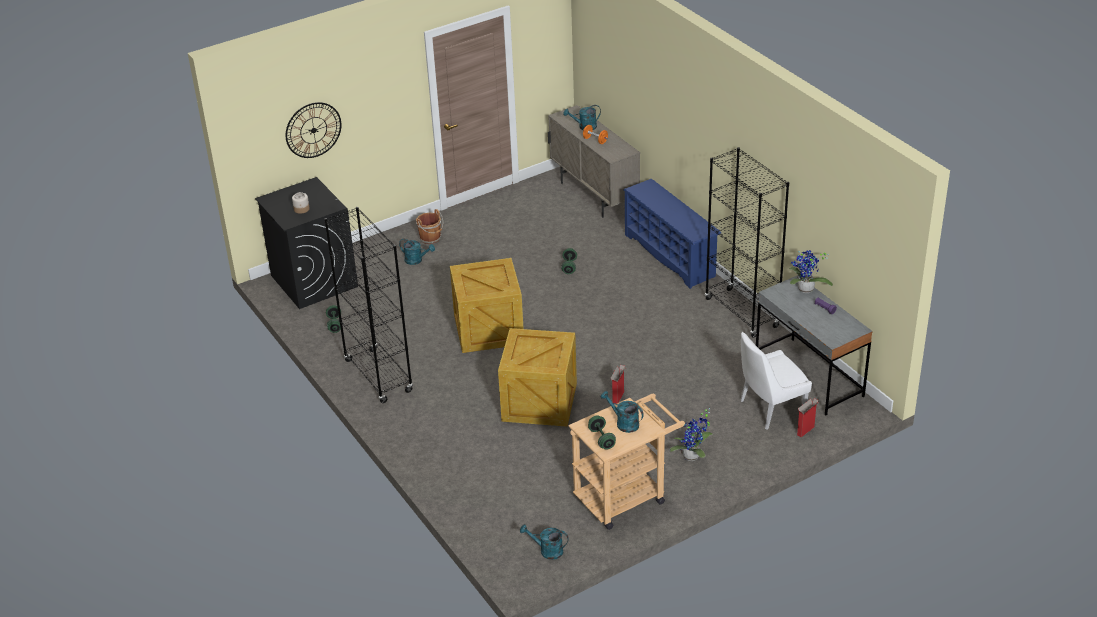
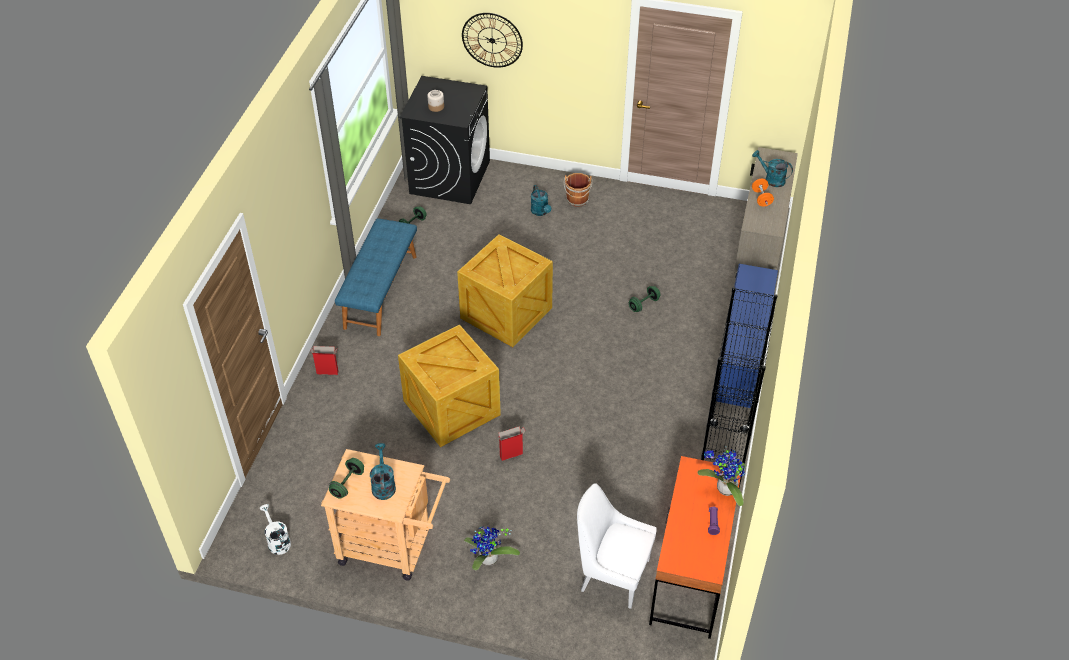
camera: 45 degrees right, 10 degrees up
(378, 376) = (380, 291): black bookcase -> blue bench
(547, 551) = (277, 540): turquoise watering can -> white watering can
(806, 430) = (611, 623): cardboard box -> cardboard box (328, 372)
(808, 376) = (690, 573): grey desk -> orange desk

